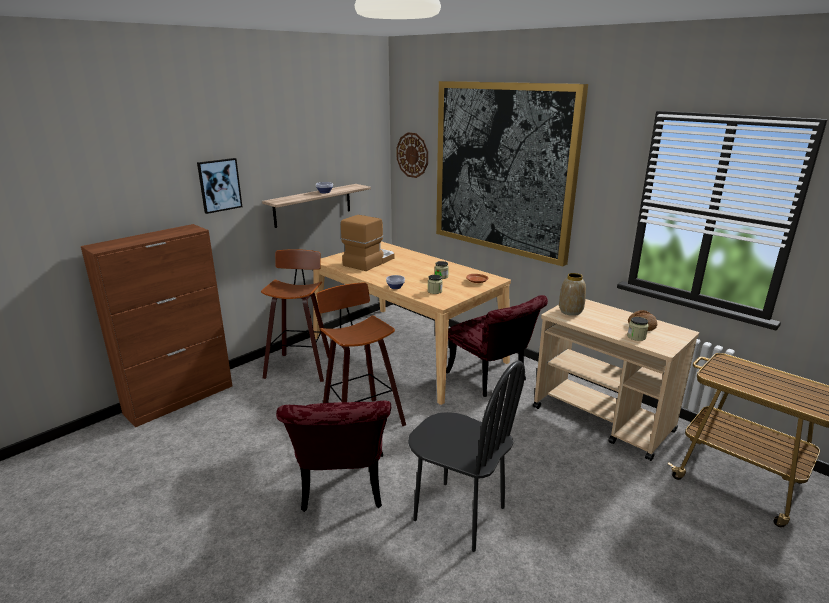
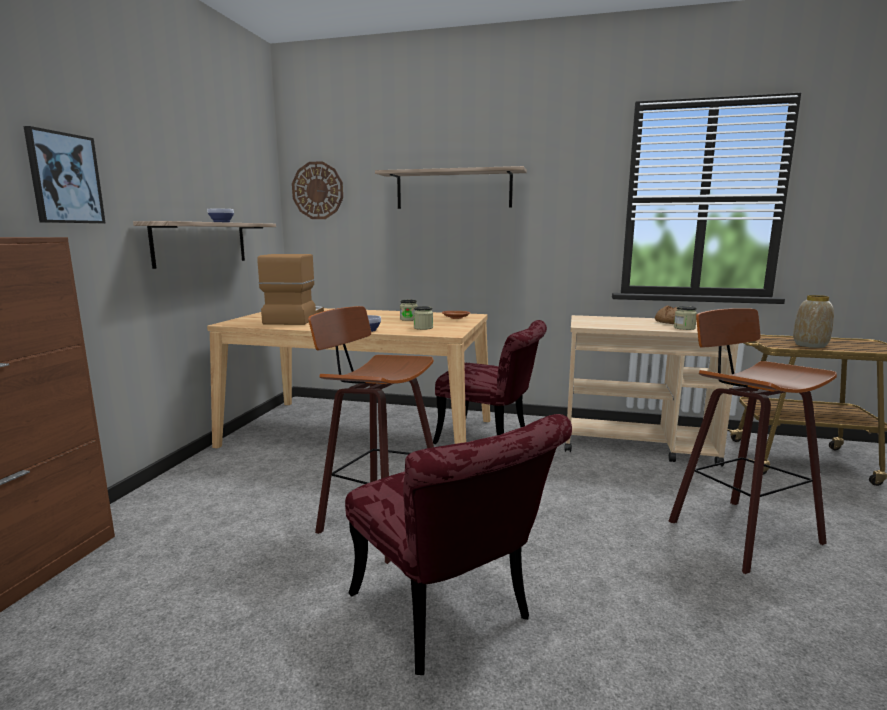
camera: 30 degrees left, 10 degrees down
(300, 366) = (221, 482): stool -> stool (737, 531)
(459, 514) = (630, 584): black chair -> none
(503, 169) = (453, 189): picture -> shelf
(570, 311) = (592, 322): vase -> vase (809, 345)

